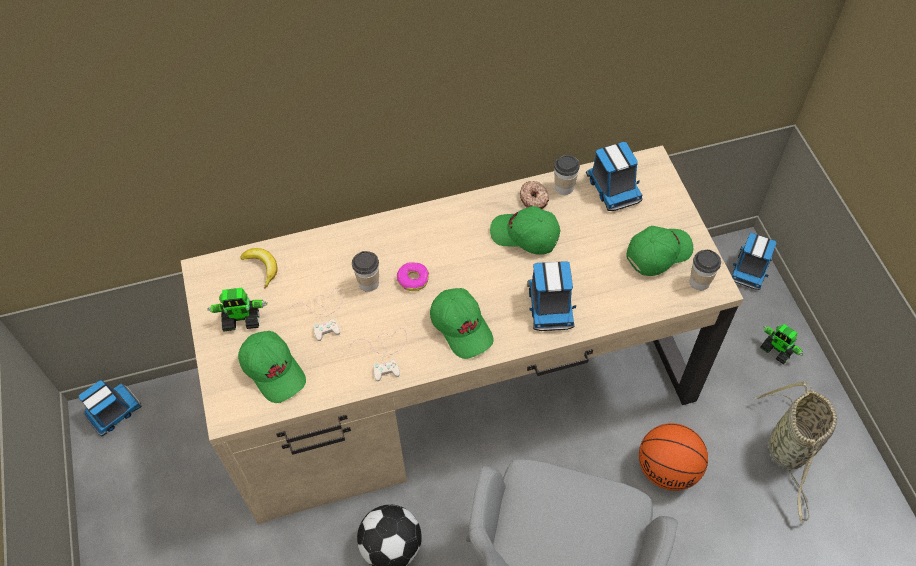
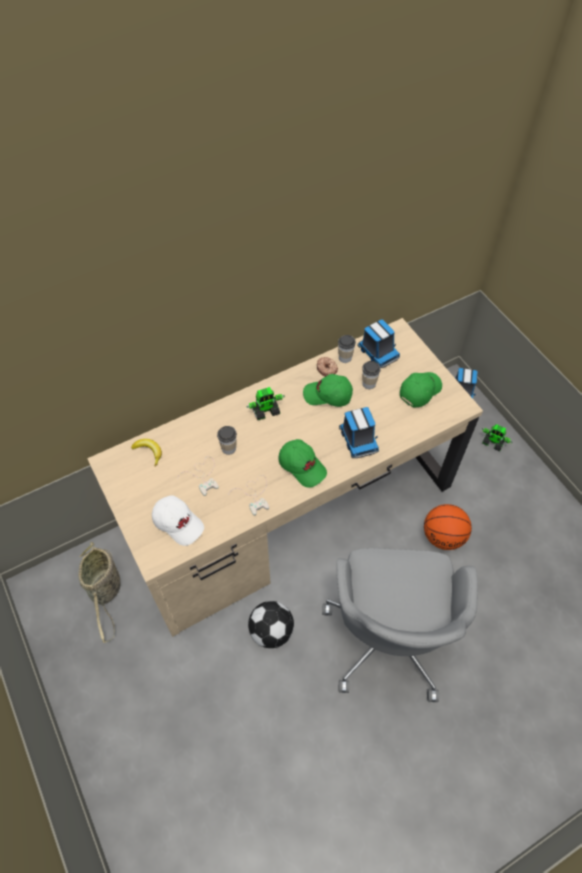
camera: 15 degrees left, 0 degrees up
(112, 412) = (42, 580): toy truck -> none
(242, 318) = (145, 491): toy robot -> toy robot (266, 411)
(274, 370) = (178, 523): green cap -> white cap
(413, 279) = (259, 440): donut -> none
(699, 282) = (452, 405): cup -> cup (369, 384)
(789, 452) = (517, 508): basket -> basket (106, 591)

